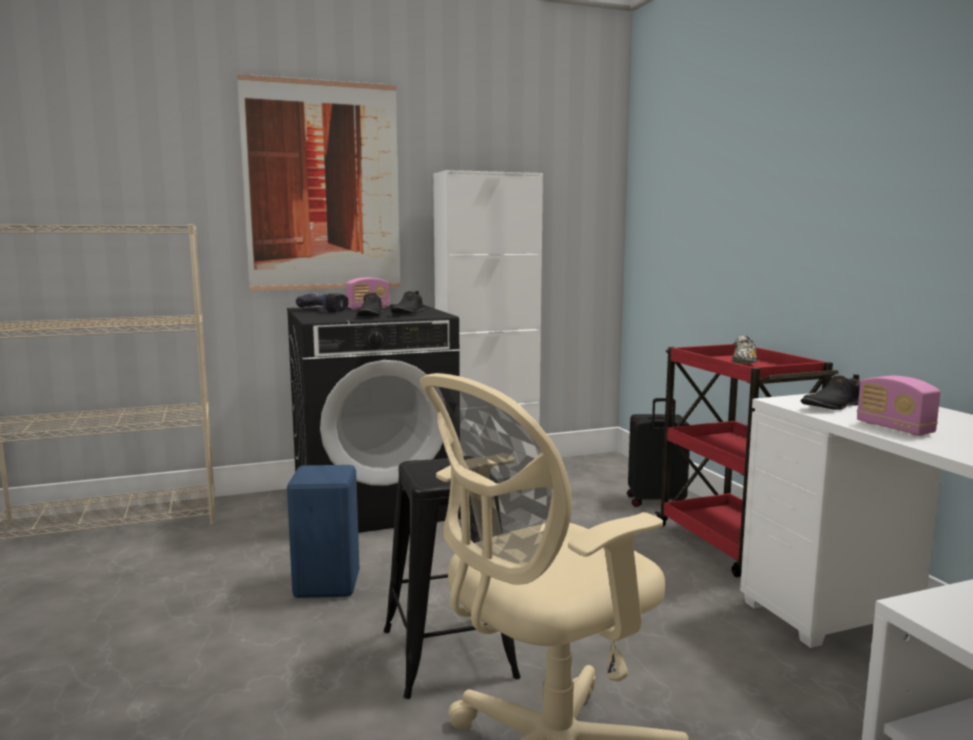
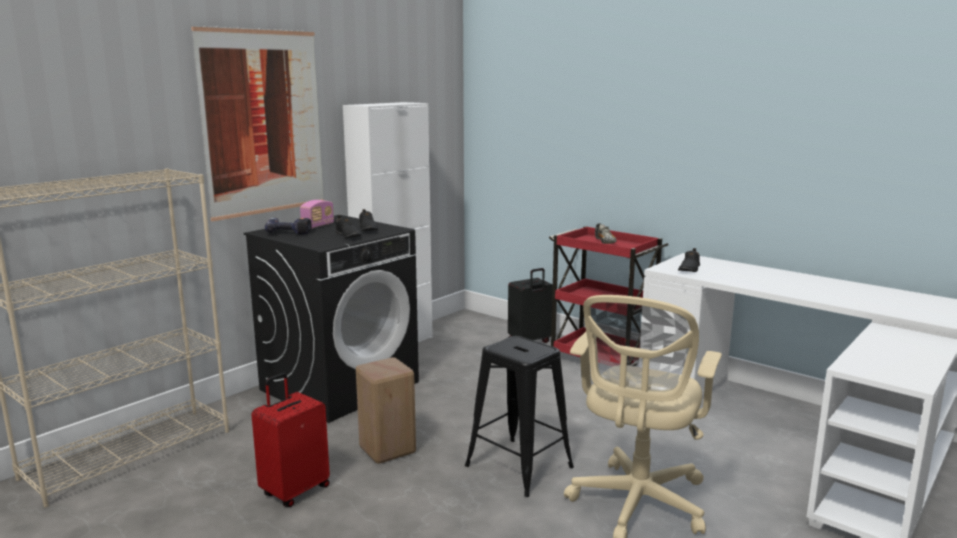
camera: 30 degrees left, 5 degrees up
(180, 601) = (294, 491): none -> red suitcase
(329, 584) = (388, 449): blue stool -> beige stool
(894, 428) = (735, 280): radio -> none

